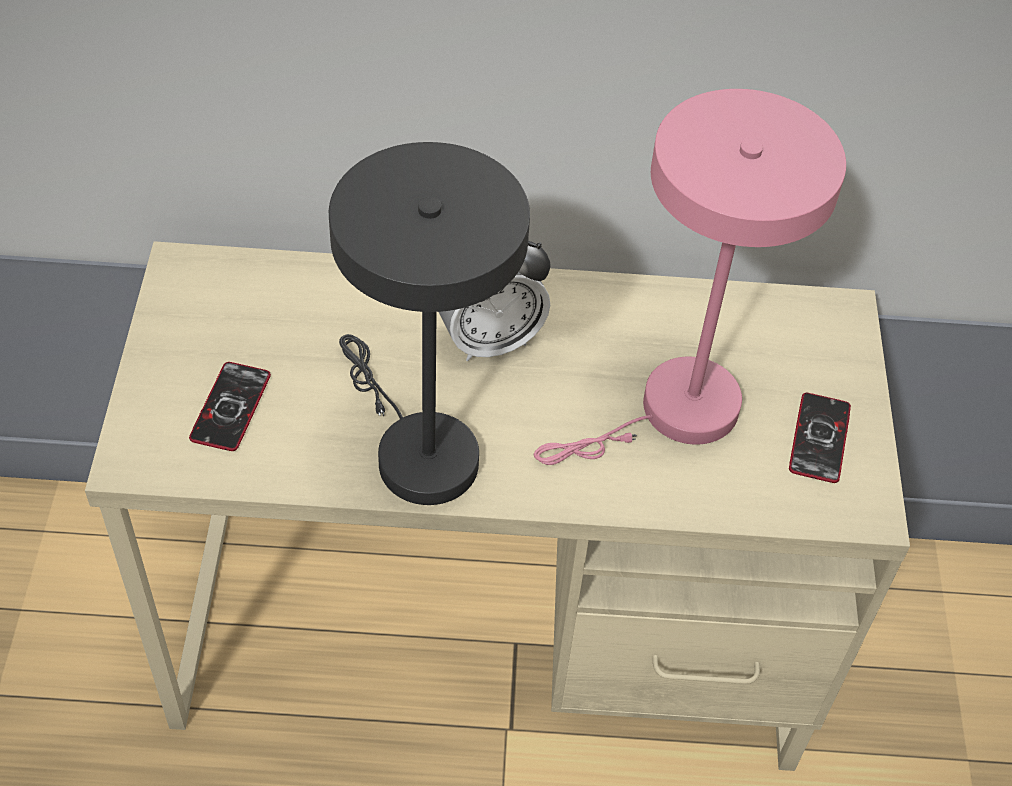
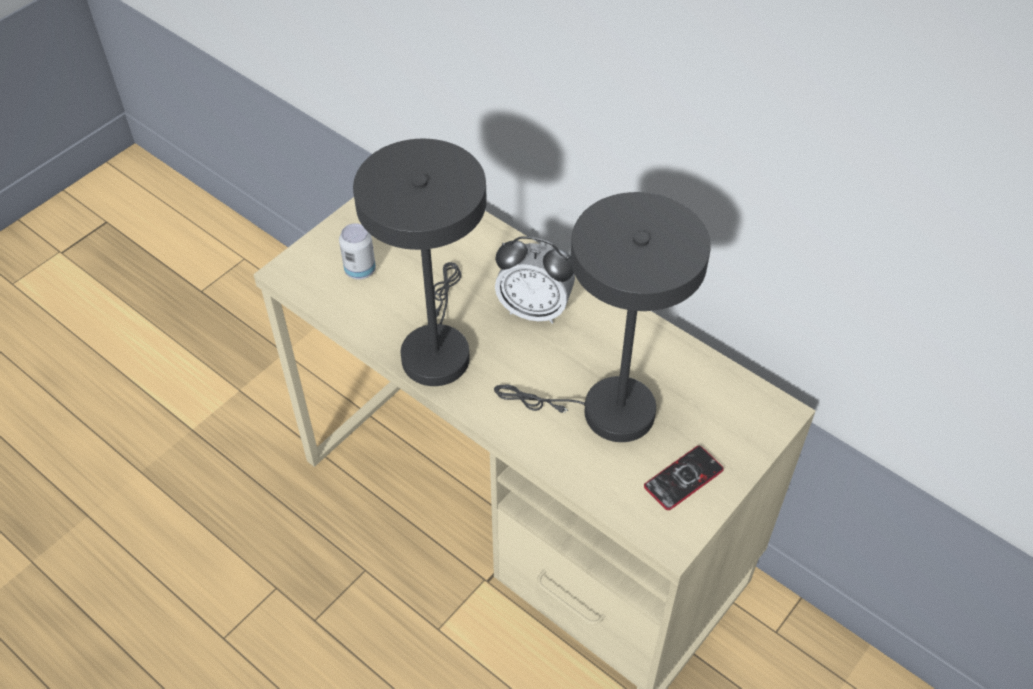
camera: 40 degrees right, 0 degrees up
(230, 407) = (360, 270): phone -> can
(675, 413) = (605, 412): pink table lamp -> grey table lamp

